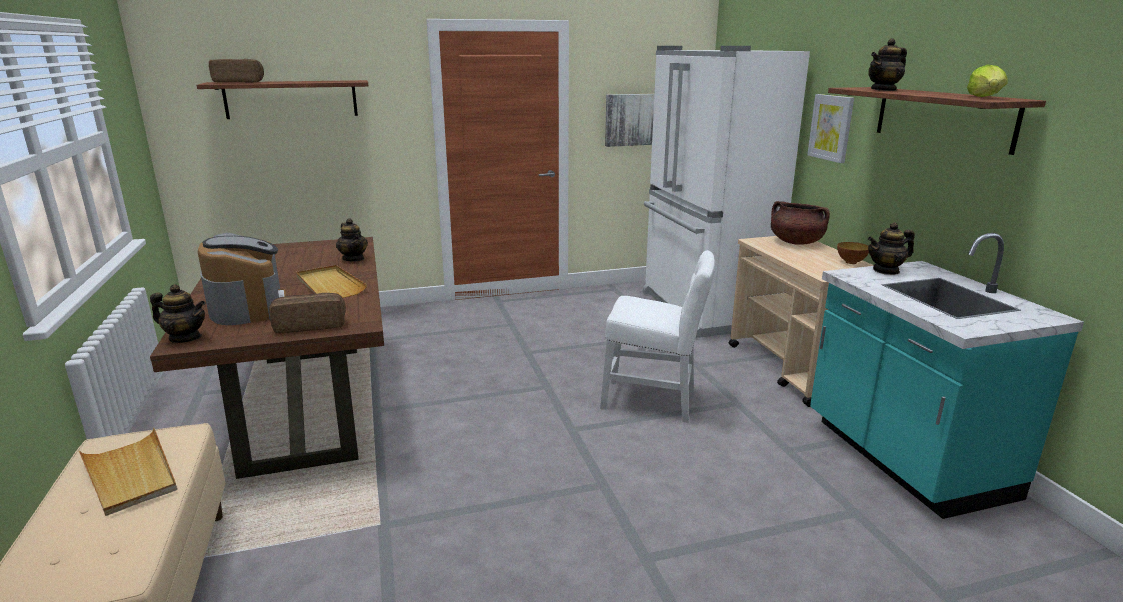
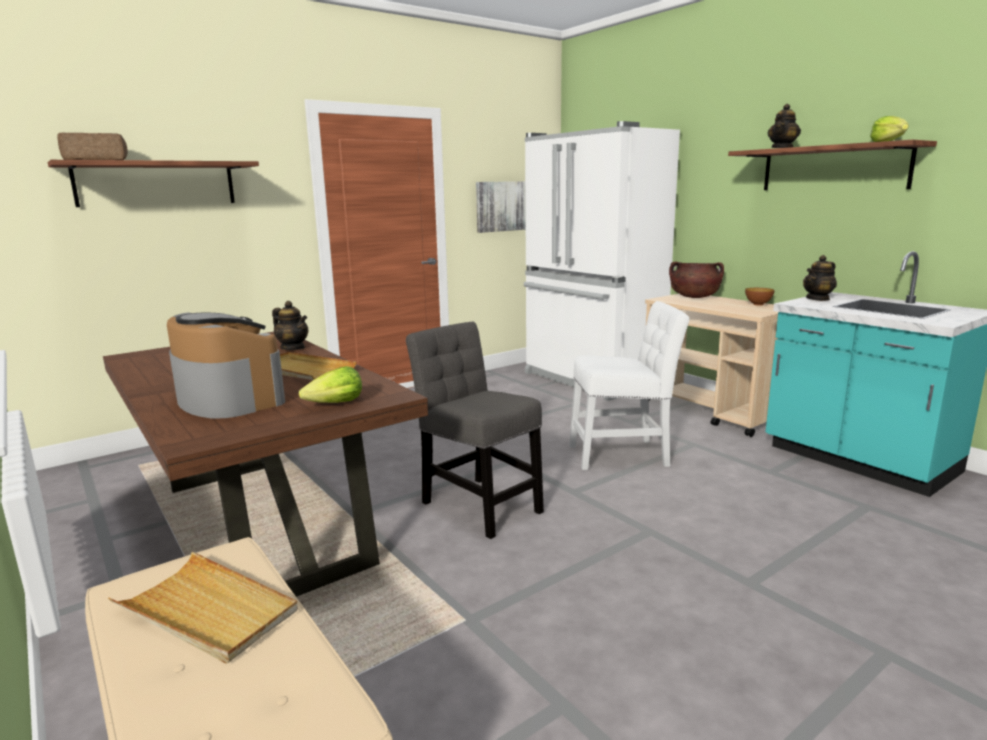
camera: 20 degrees left, 5 degrees down
(185, 338) = (190, 436): teapot -> none
(310, 325) = (336, 404): bread -> lettuce
(479, 423) = (478, 504): none -> grey chair
(831, 127) = (711, 193): picture -> none

